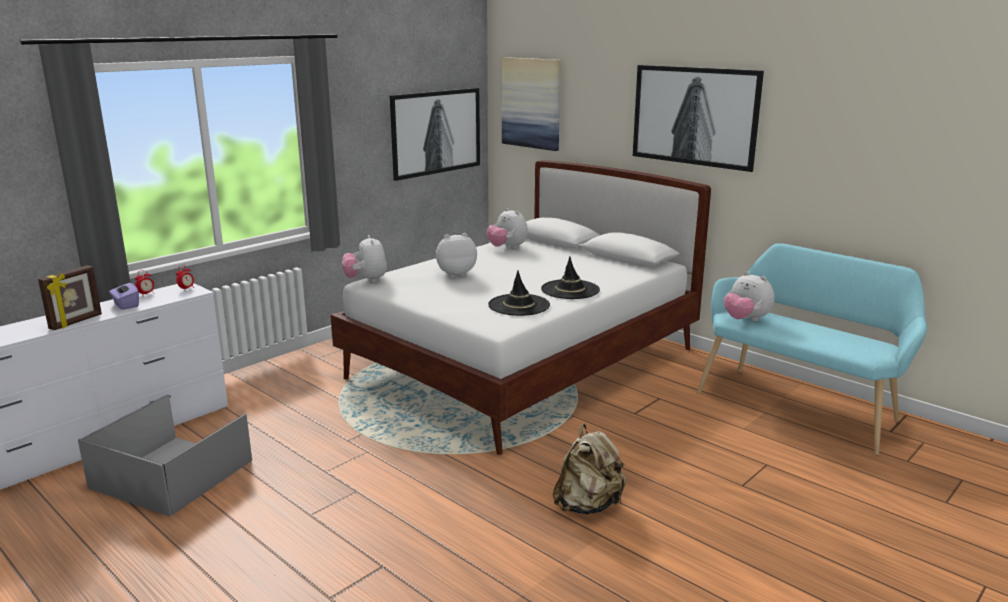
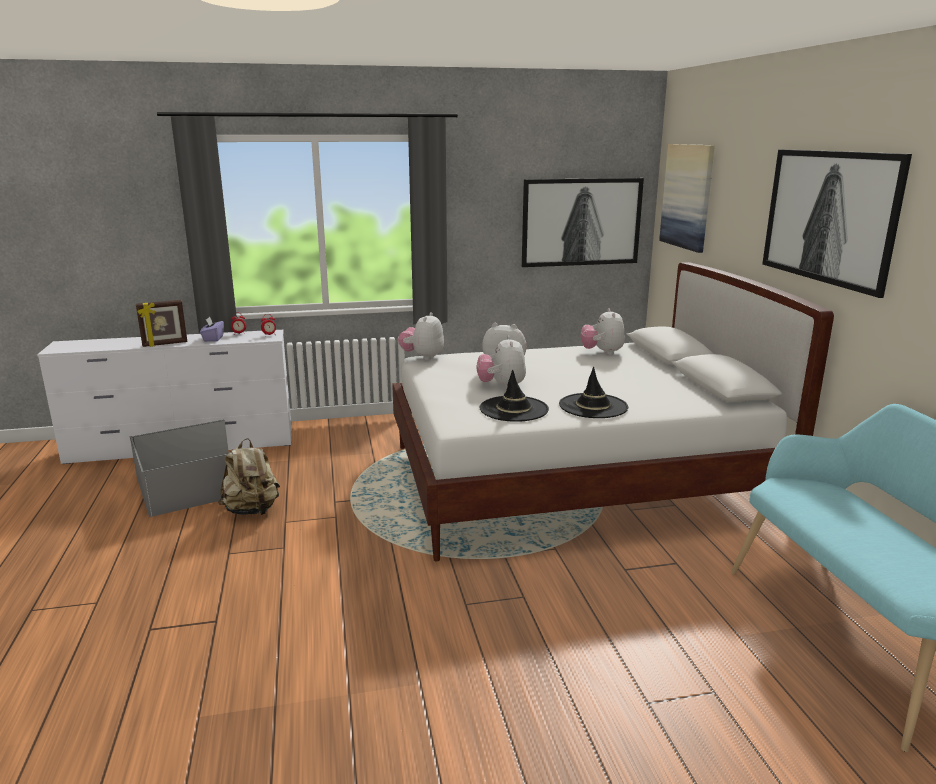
camera: 35 degrees right, 0 degrees up
(588, 505) = (448, 646): beige backpack -> beige backpack (252, 510)
(746, 320) = (795, 495): plush toy -> plush toy (501, 386)

